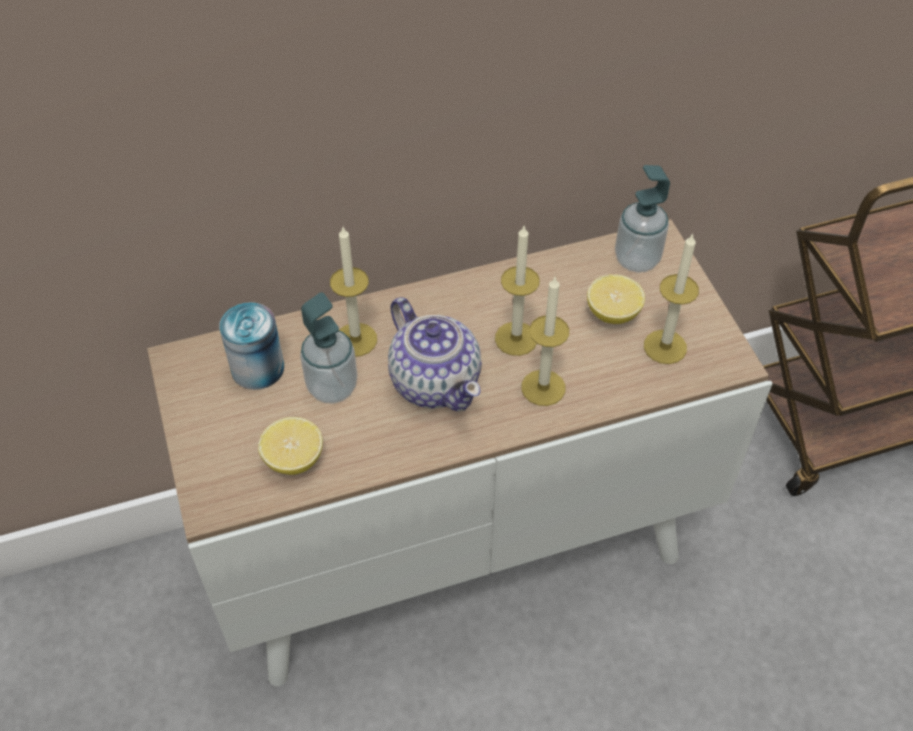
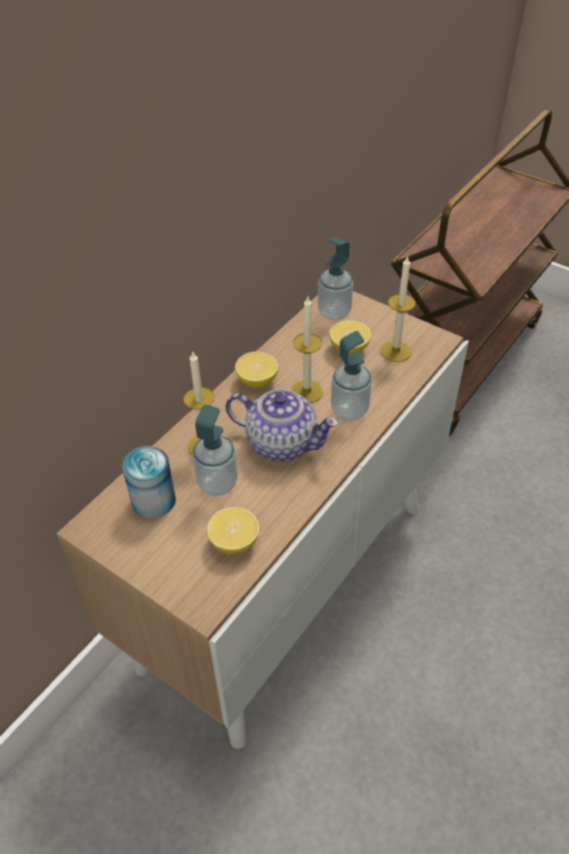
camera: 35 degrees left, 5 degrees down
(474, 295) = (257, 380): none -> lemon
(543, 387) = (349, 410): candle -> soap dispenser

